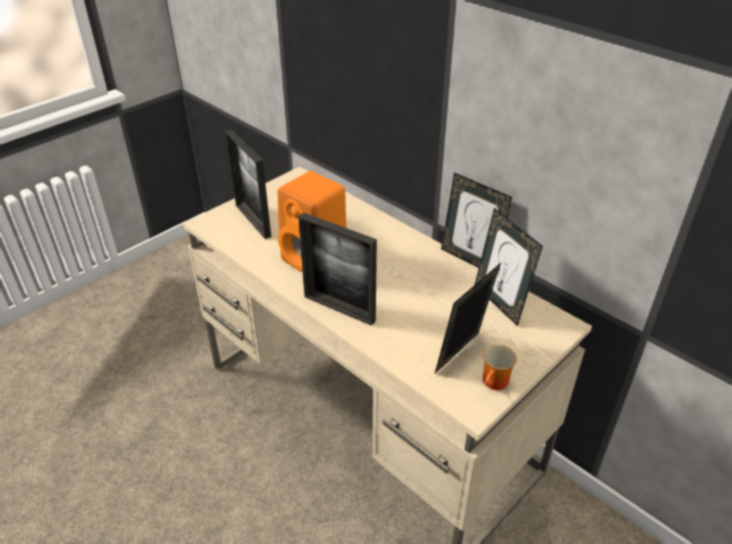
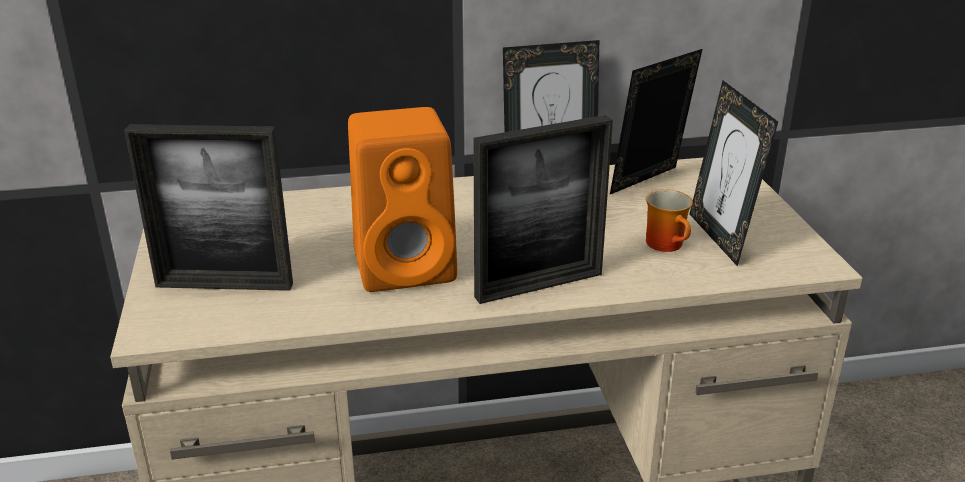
camera: 55 degrees left, 10 degrees down
(496, 383) = (785, 235): mug -> mug (669, 244)
(499, 303) = (649, 183): picture frame -> picture frame turned 135 degrees clockwise

